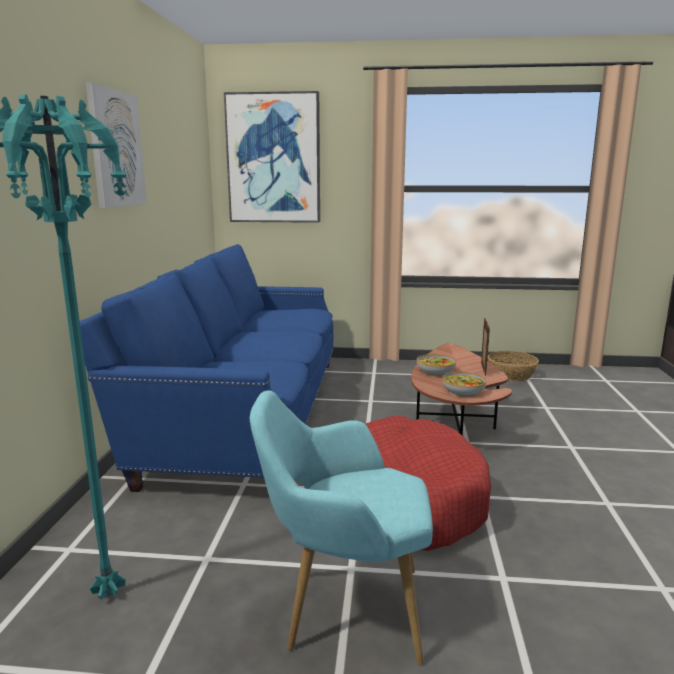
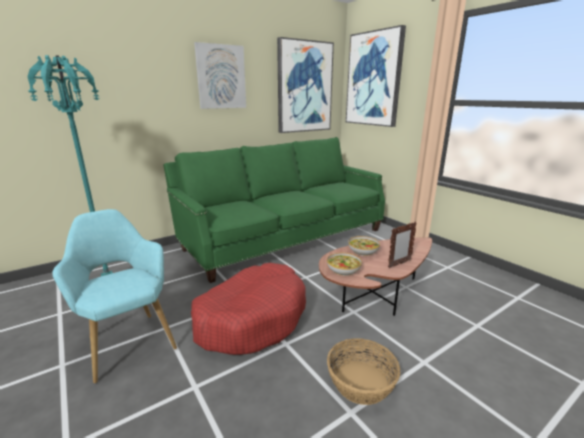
camera: 50 degrees right, 5 degrees up
(185, 169) = (304, 87): none -> picture
(245, 412) = (284, 237): blue sofa -> green sofa
(511, 375) = (507, 289): basket -> basket (361, 383)

